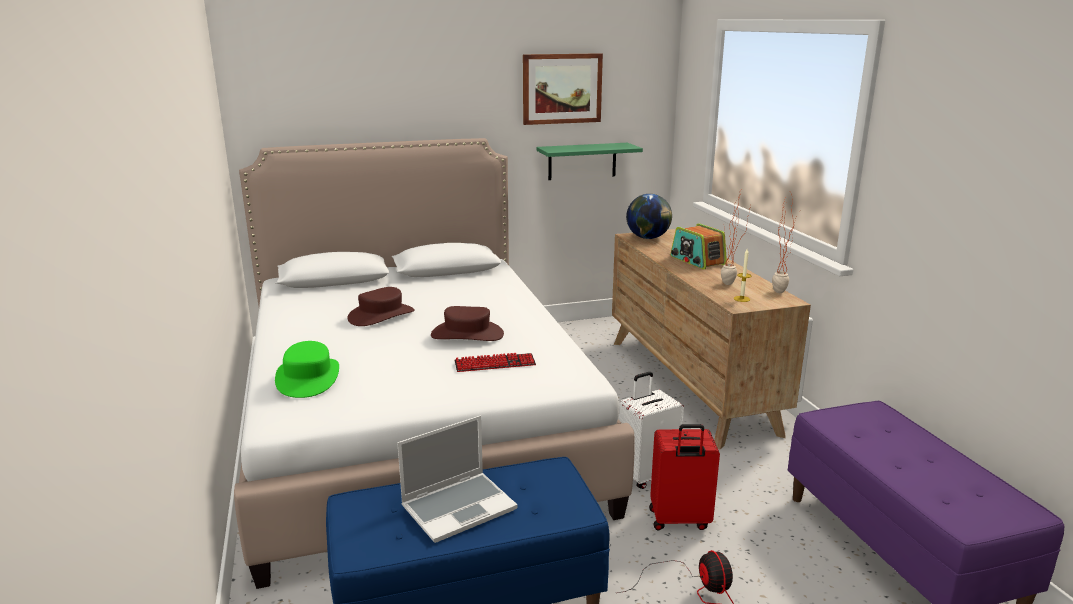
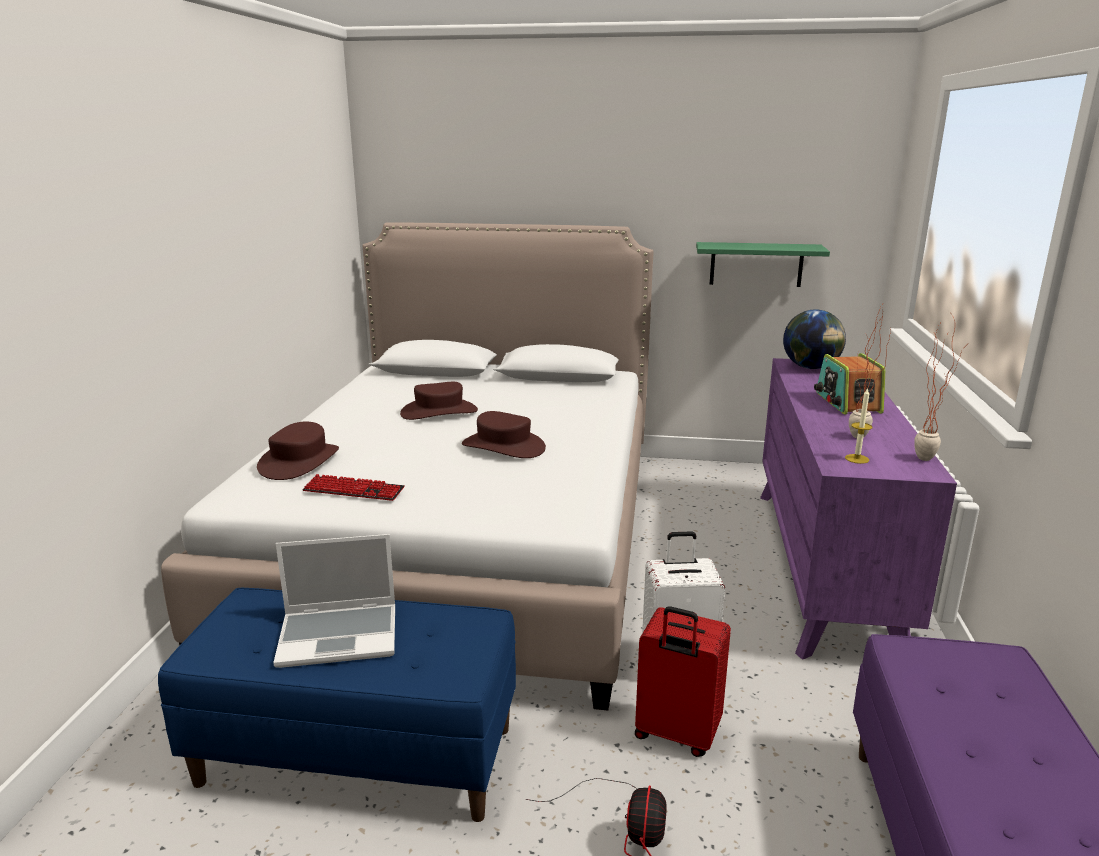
camera: 25 degrees right, 0 degrees up
(308, 378) = (300, 461): green hat -> brown hat
(495, 364) = (497, 484): keyboard -> keyboard (353, 490)
(562, 88) = (735, 171): picture -> none
(690, 384) = (824, 566): brown dresser -> purple dresser

